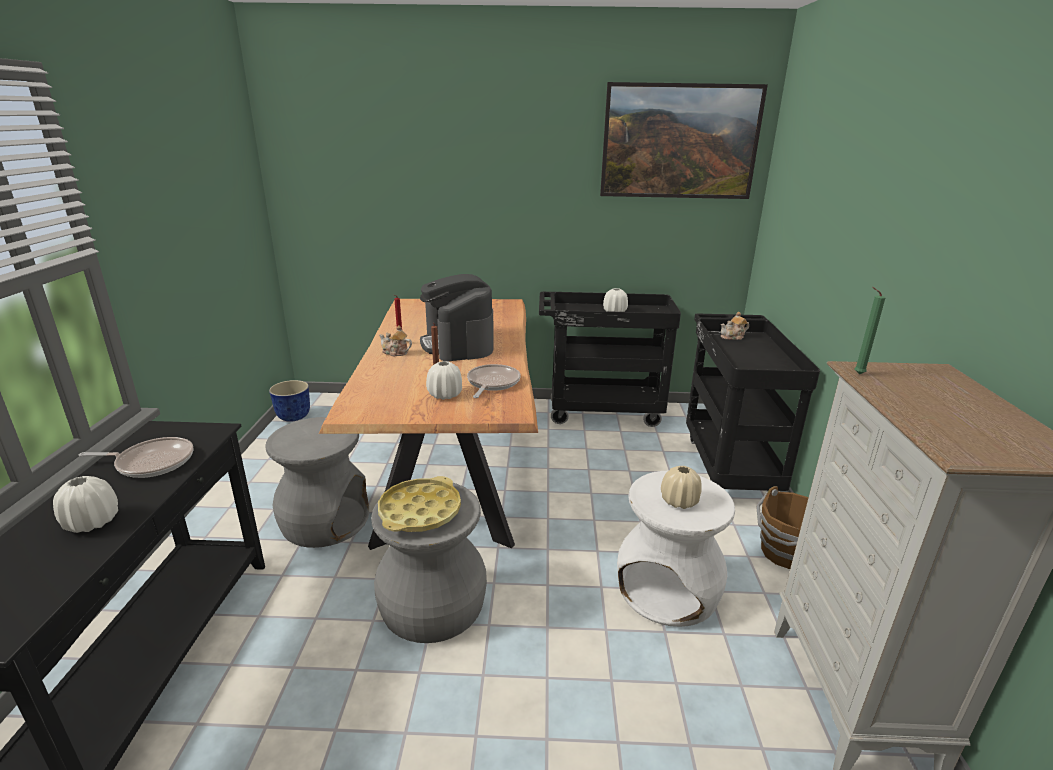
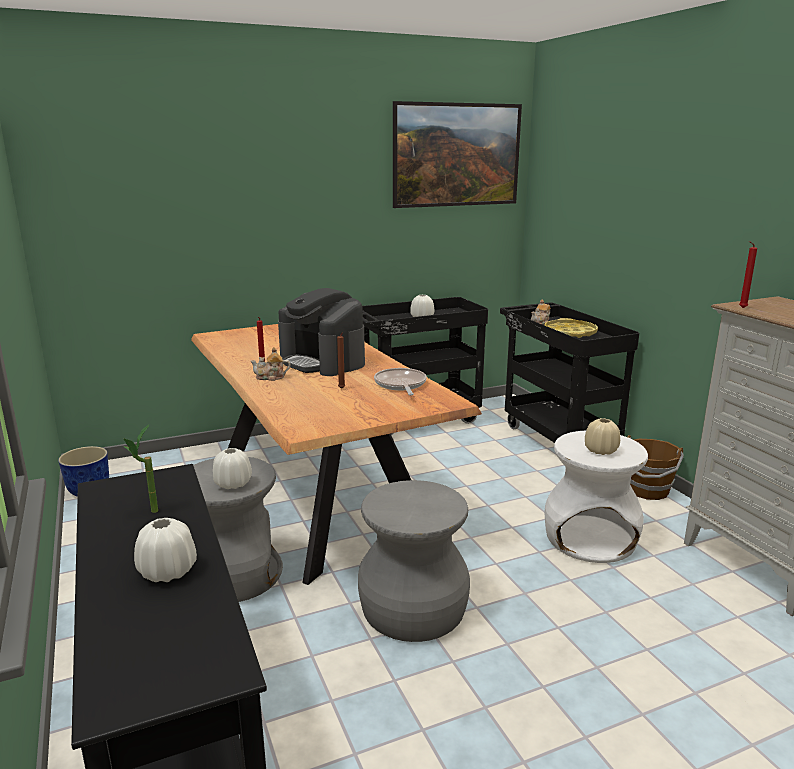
camera: 25 degrees left, 5 degrees down
(151, 462) = (148, 513): frying pan -> potted plant
(420, 511) = (411, 507): yellow tray -> yellow tray (570, 333)
(445, 395) = (371, 400): white vase -> white vase (233, 484)
(857, 374) = (741, 308): green candle -> red candle

